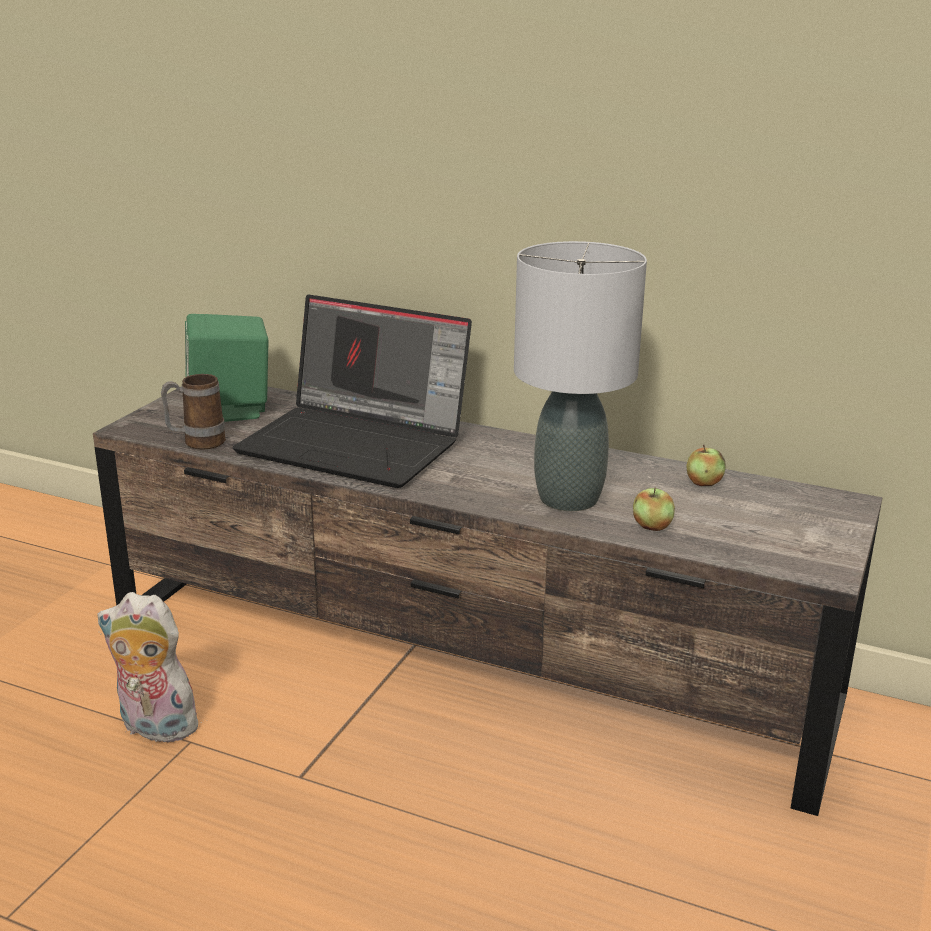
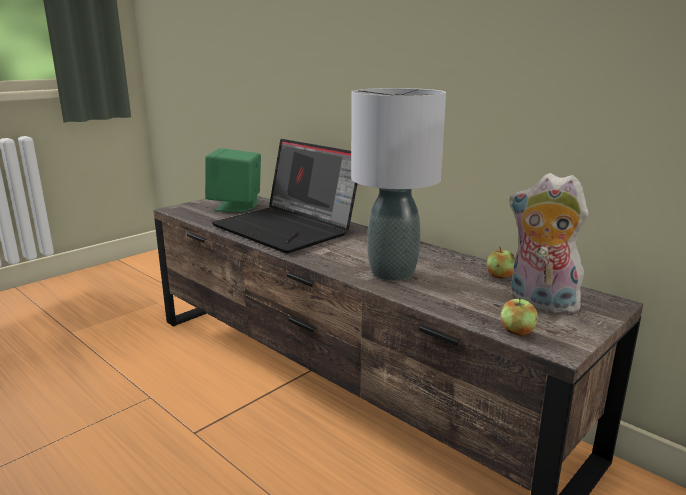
camera: 20 degrees right, 5 degrees down
(153, 728) = (137, 385): plush toy -> plush toy (539, 303)
(196, 443) = (199, 219): mug -> none
(652, 526) = (437, 297): apple -> apple (517, 331)

